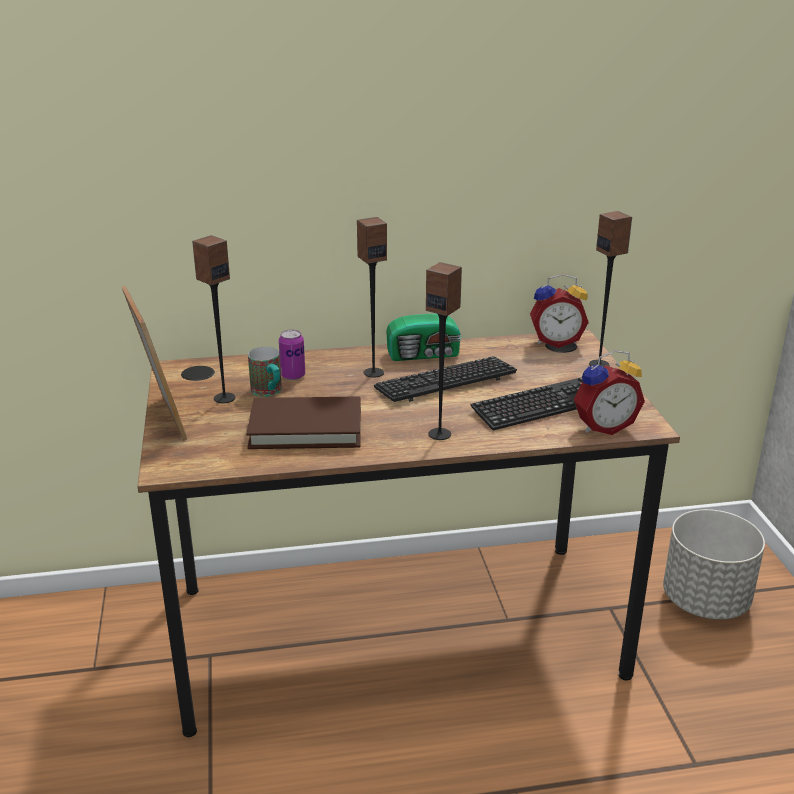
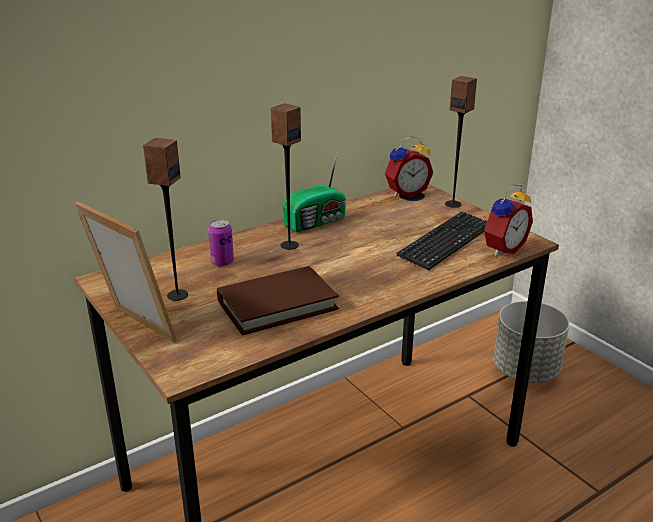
camera: 25 degrees left, 0 degrees up
(269, 392) = (214, 281): mug -> none
(440, 434) = (391, 282): speaker -> none
(446, 382) = (354, 240): keyboard -> none

